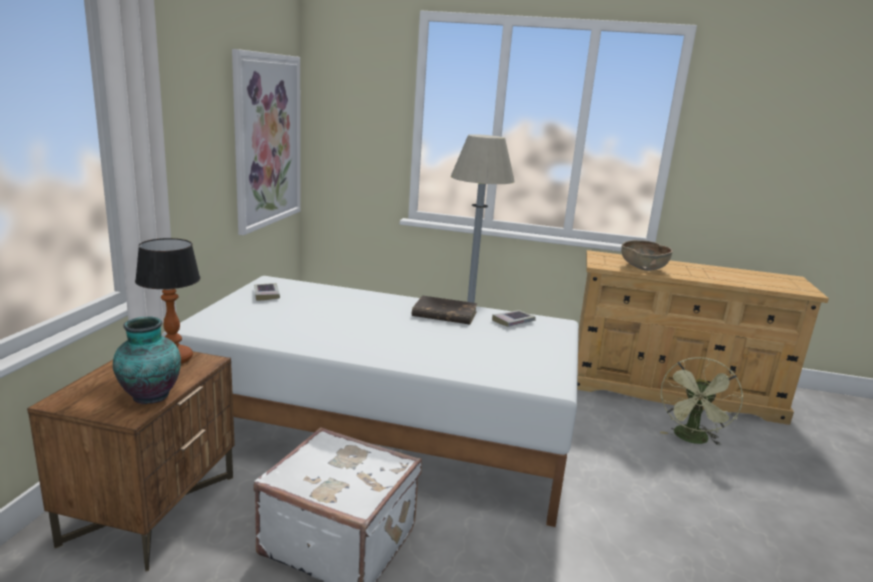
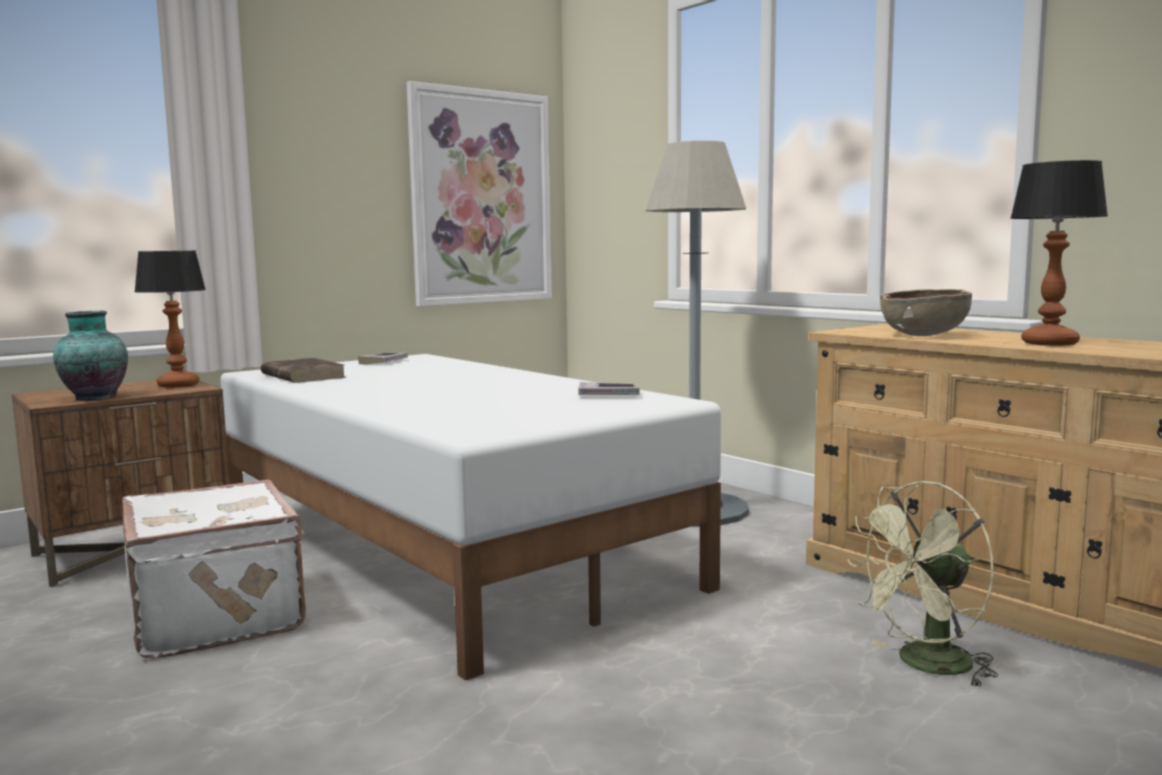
camera: 40 degrees right, 10 degrees down
(444, 314) = (533, 384): brown book -> brown book (302, 376)
(708, 275) = (1049, 343): none -> table lamp

